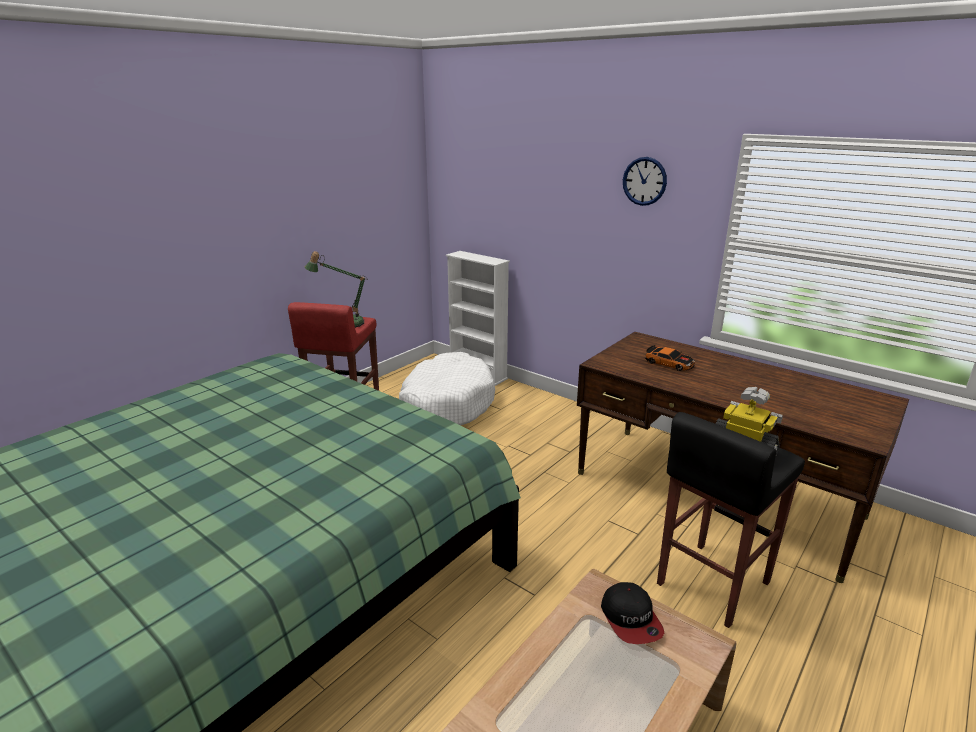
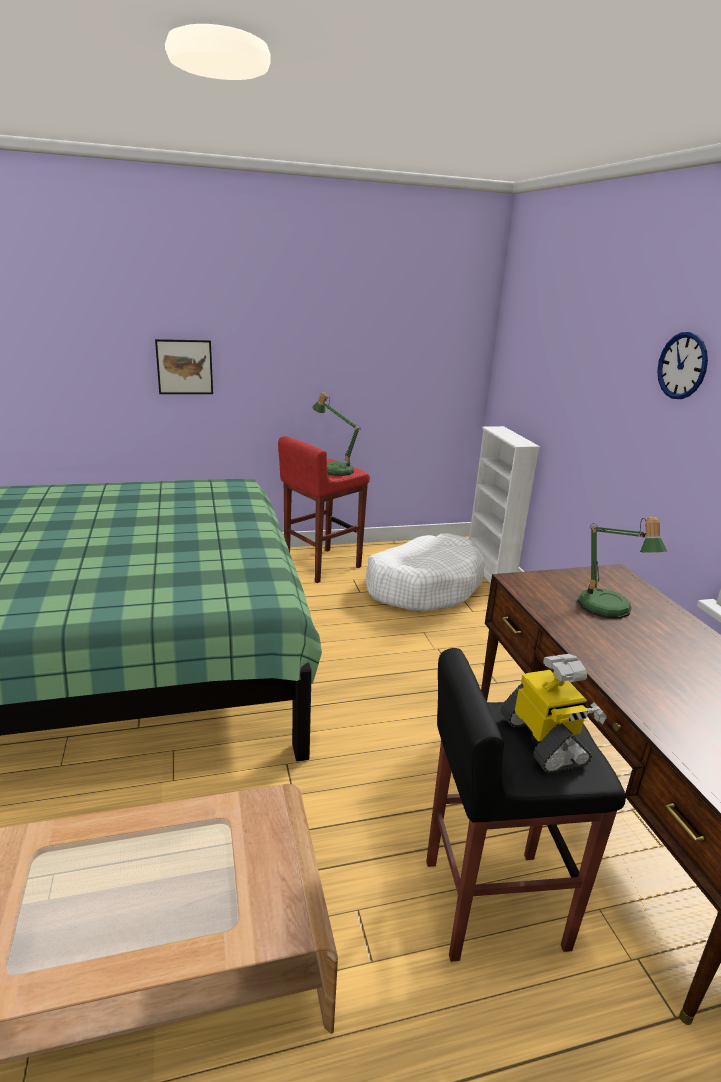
camera: 35 degrees right, 0 degrees up
(164, 253) = (184, 367): none -> picture
(631, 619) = (256, 851): cap -> none
(669, 363) = (607, 610): toy car -> table lamp

